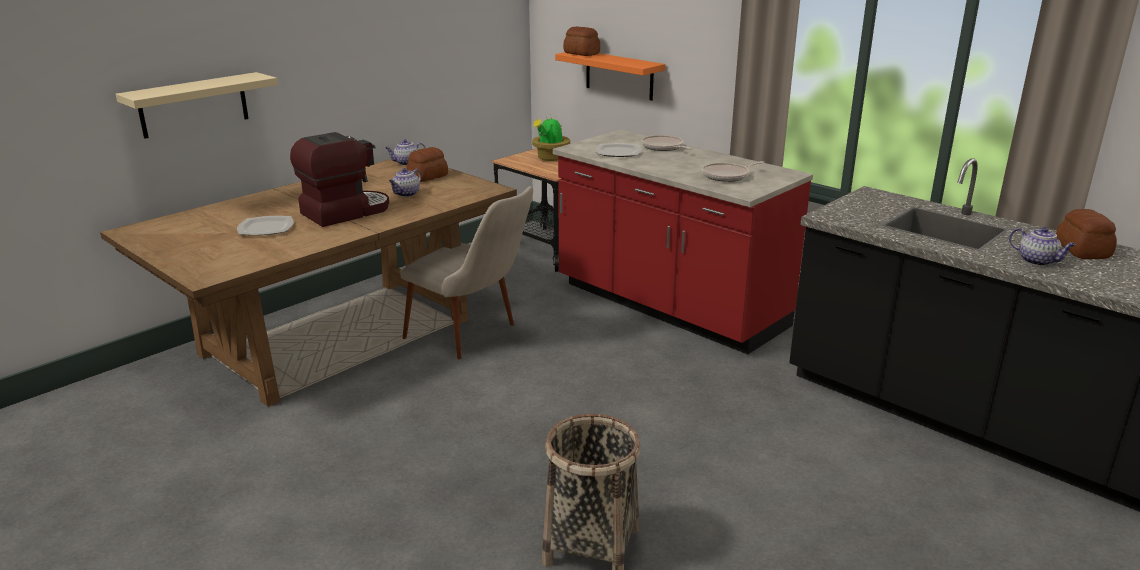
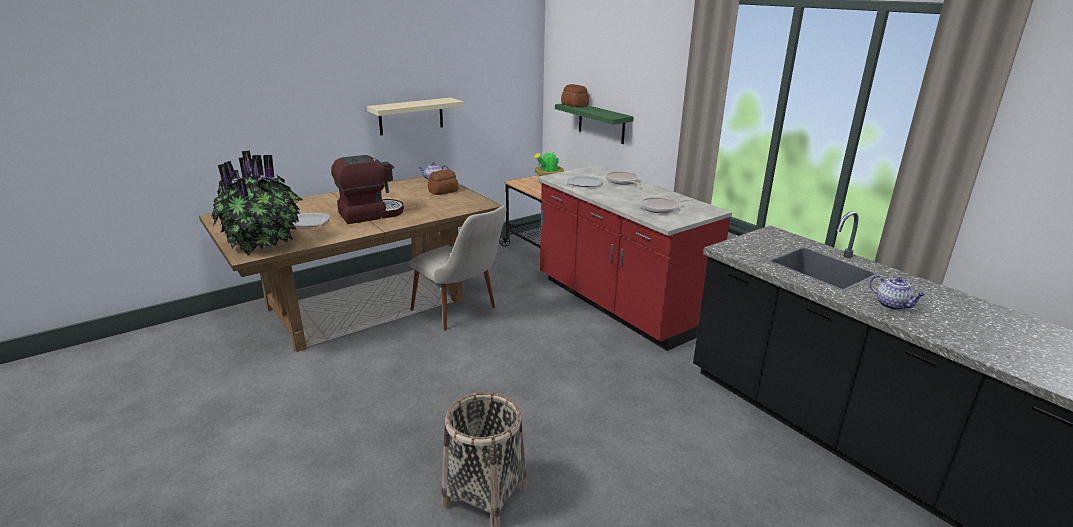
camera: 10 degrees right, 0 degrees up
(193, 105) = (273, 129): beige shelf -> beige shelf (411, 116)
(221, 261) = (264, 244): none -> potted plant
(406, 194) = (420, 203): teapot -> none
(619, 75) = (601, 123): orange shelf -> green shelf
(1081, 251) = (938, 299): bread -> none

